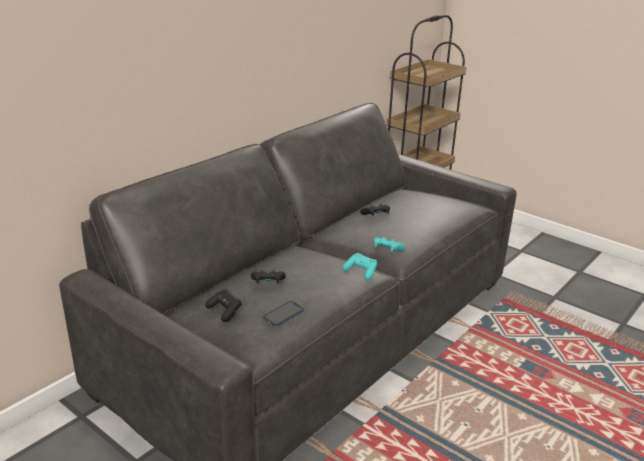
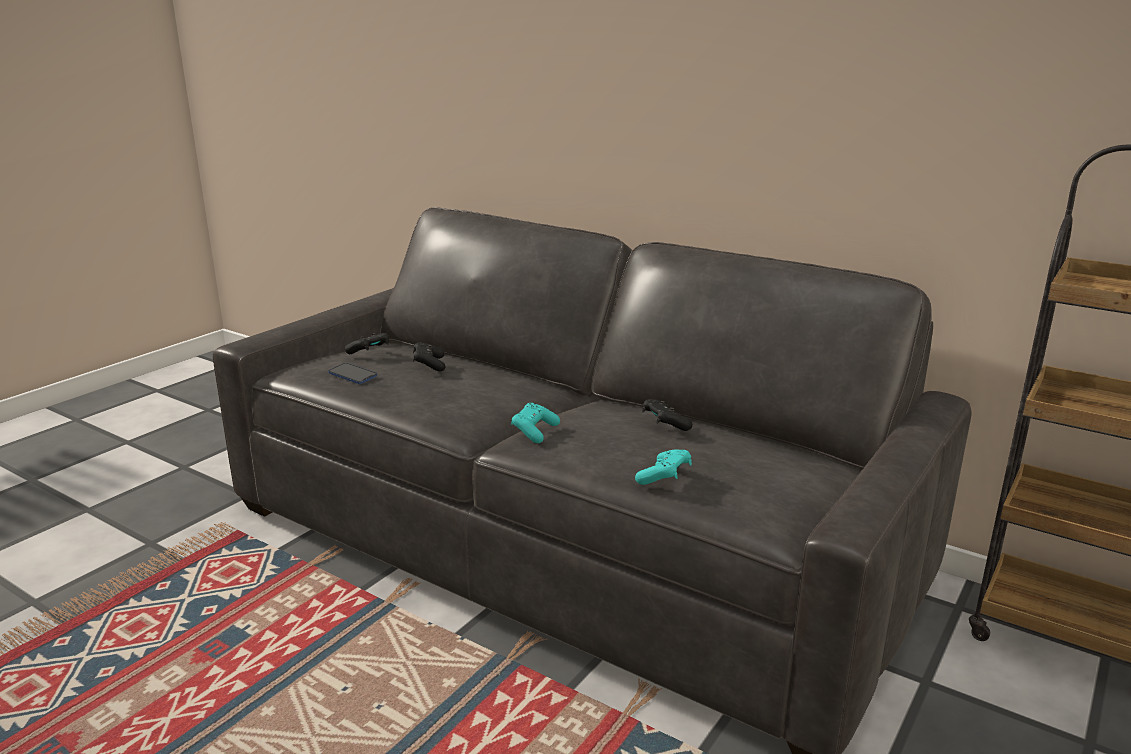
camera: 85 degrees right, 5 degrees down
(361, 272) = (461, 414): turquoise game controller -> turquoise game controller (664, 477)

